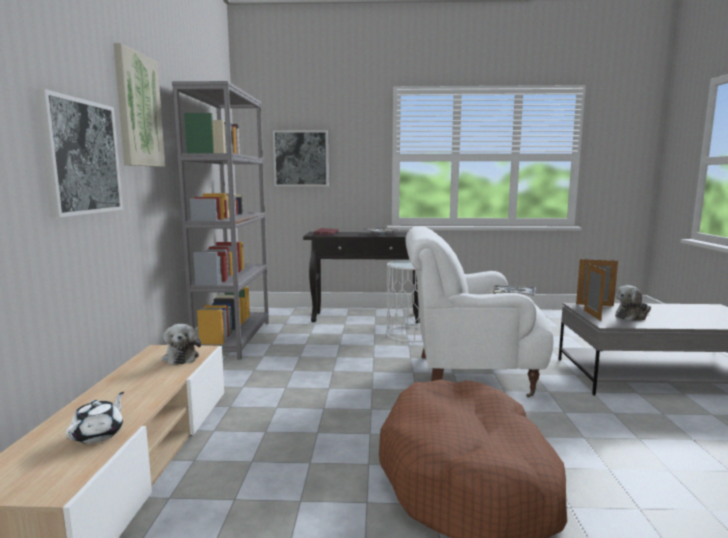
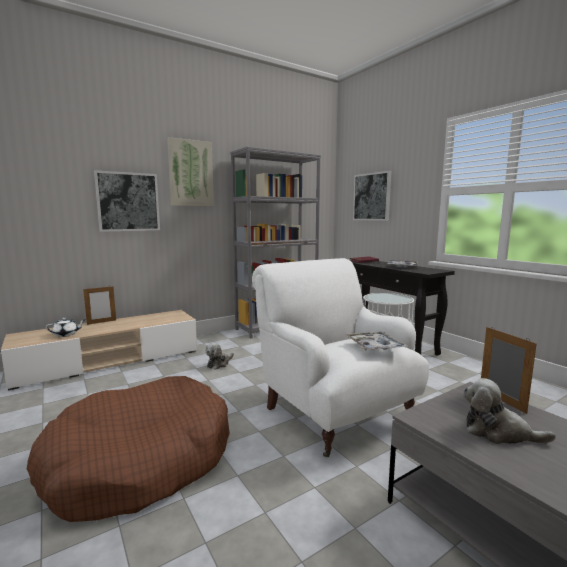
camera: 55 degrees right, 0 degrees up
(181, 357) = (169, 318): plush toy -> plush toy (219, 364)
(592, 315) = (443, 404): picture frame -> picture frame (101, 322)

